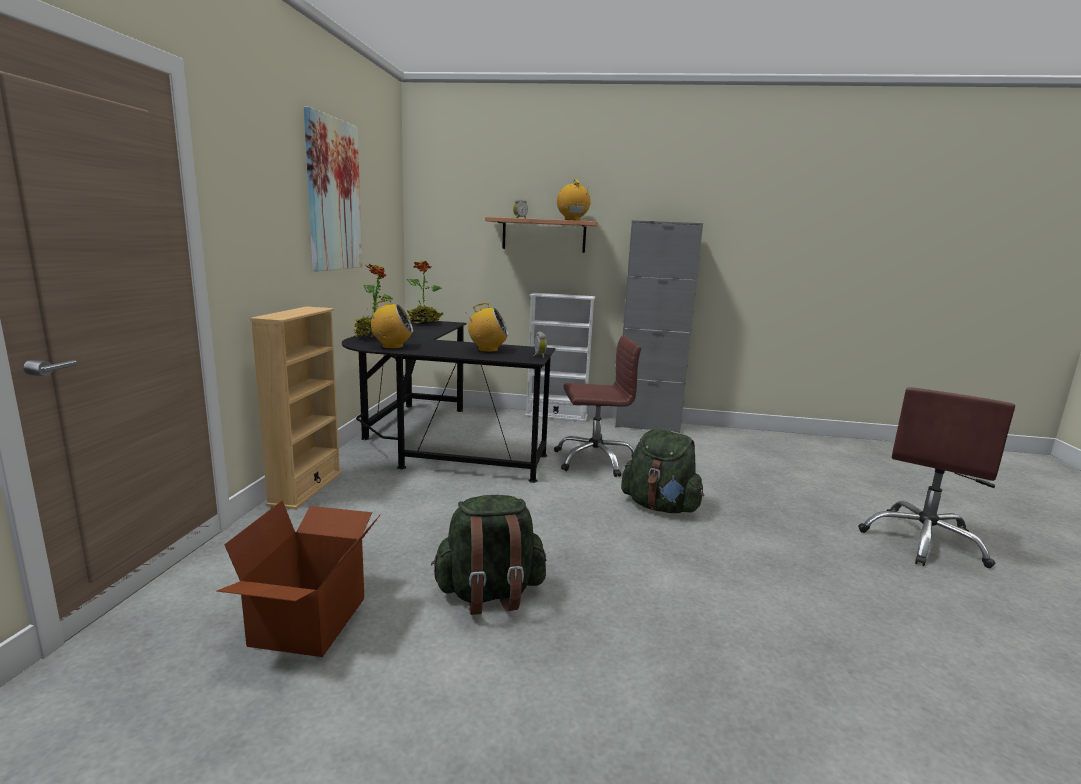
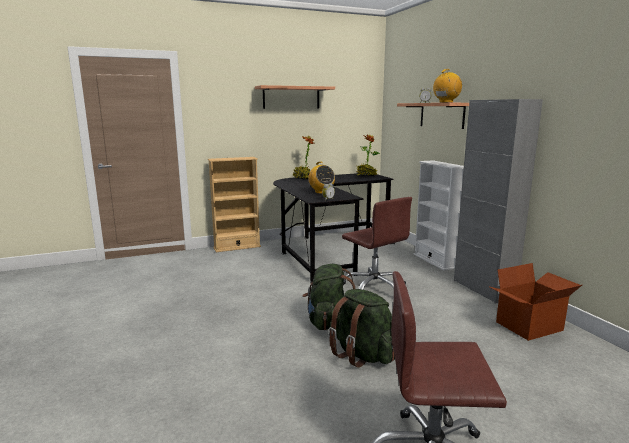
camera: 60 degrees right, 0 degrees up
(311, 621) = (134, 282): cardboard box -> cardboard box (530, 327)
(333, 195) = (291, 97): picture -> shelf
(392, 347) = (290, 183): radio -> none
(489, 594) = (176, 304): green backpack -> green backpack (362, 355)

